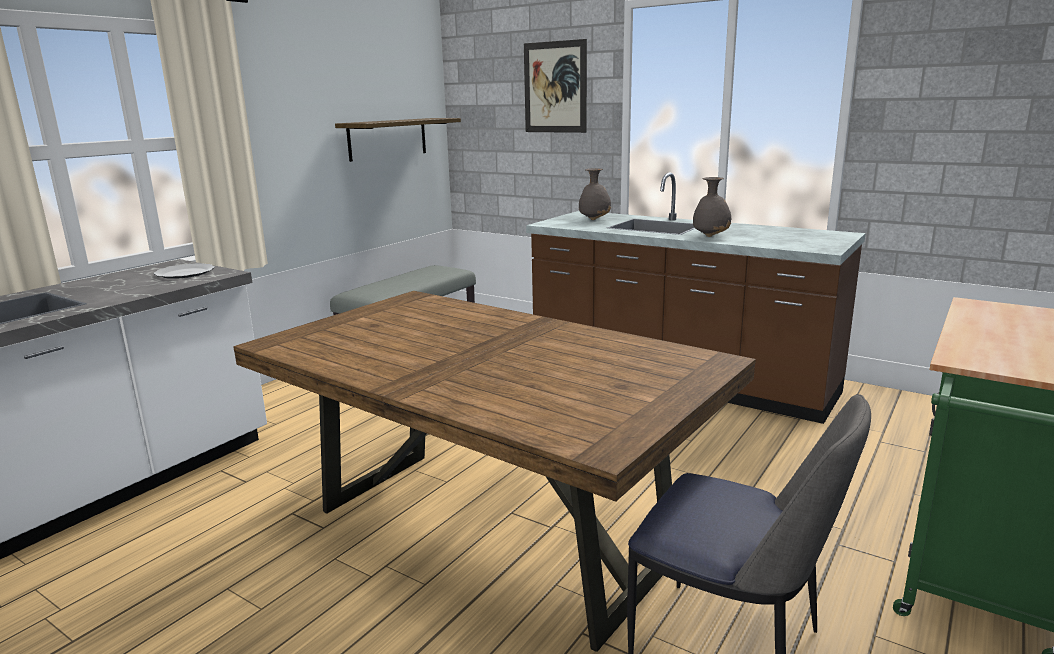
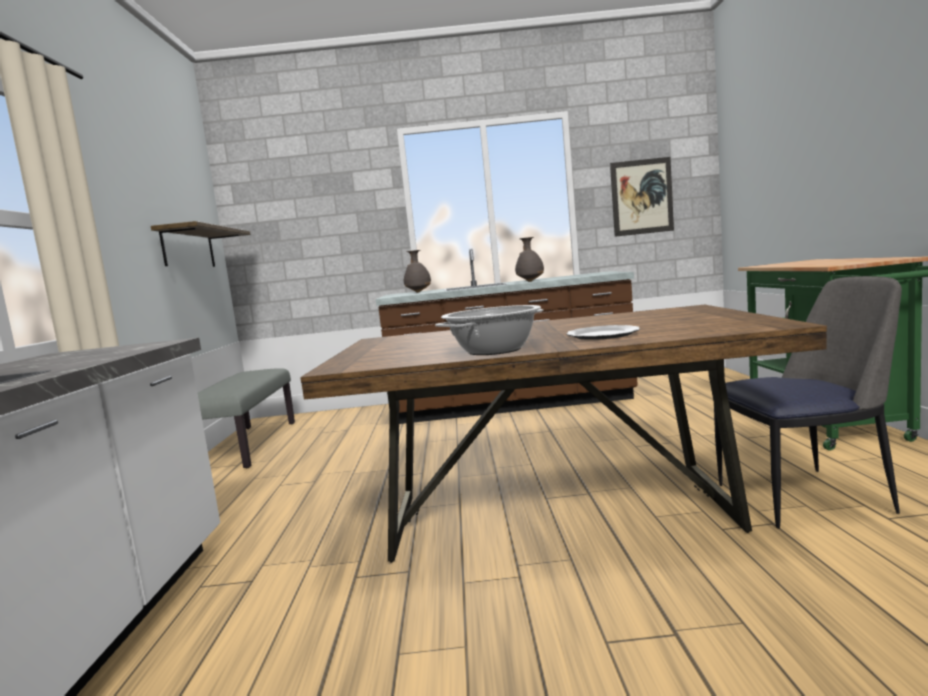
camera: 35 degrees left, 10 degrees down
(186, 273) = (112, 349): plate -> plate (603, 335)
(375, 368) = (494, 350): none -> cooking pot
(555, 87) = (340, 199): picture -> picture (642, 197)

